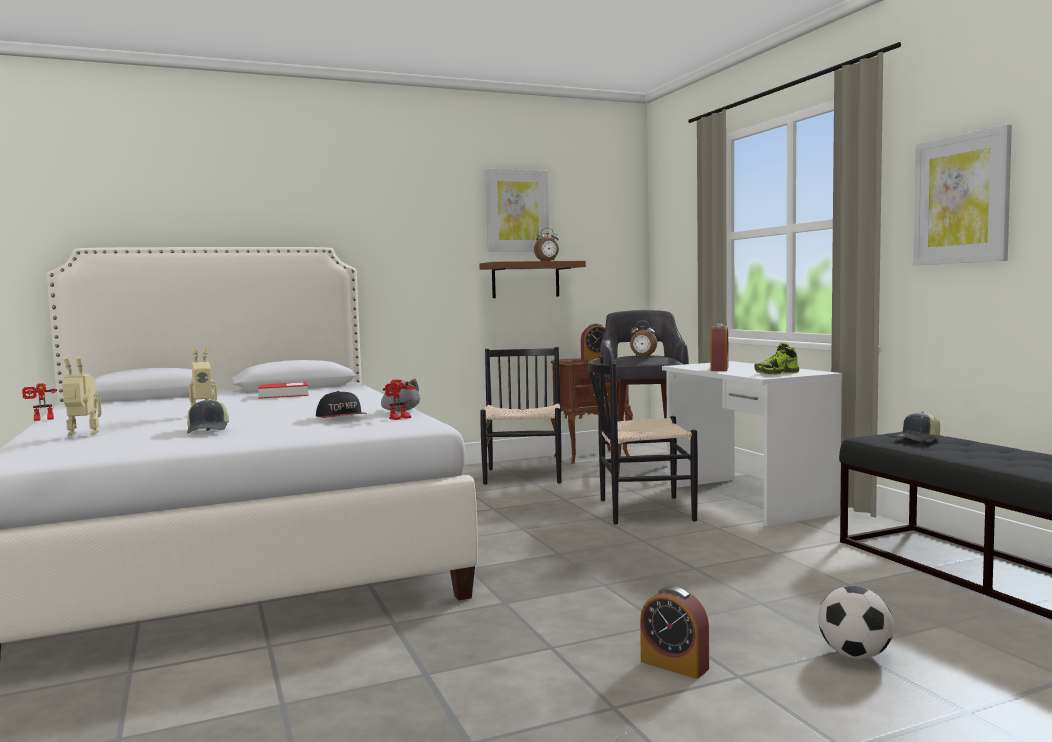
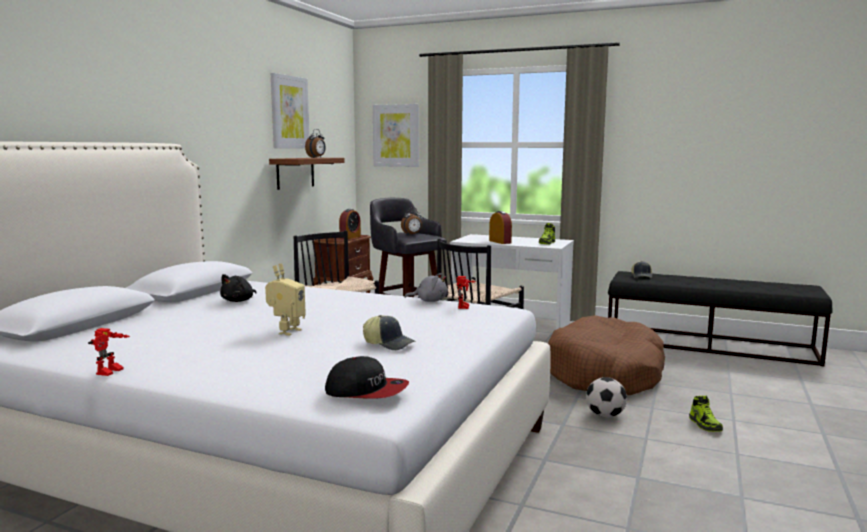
camera: 45 degrees left, 5 degrees up
(82, 434) = (297, 373): toy robot -> none
(283, 395) = (239, 301): book -> black plush toy
(342, 417) = (421, 313): cap -> cap (367, 391)
(674, 665) = (705, 425): alarm clock -> shoe
(716, 574) = (605, 374): none -> brown dog bed
(855, 655) = (739, 394): football -> football (605, 415)
(961, 199) = (649, 140): picture -> picture (396, 135)

